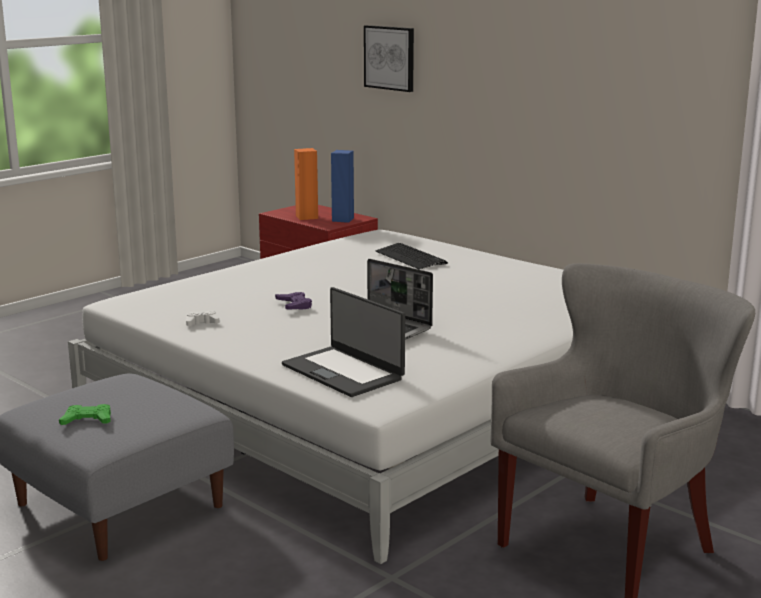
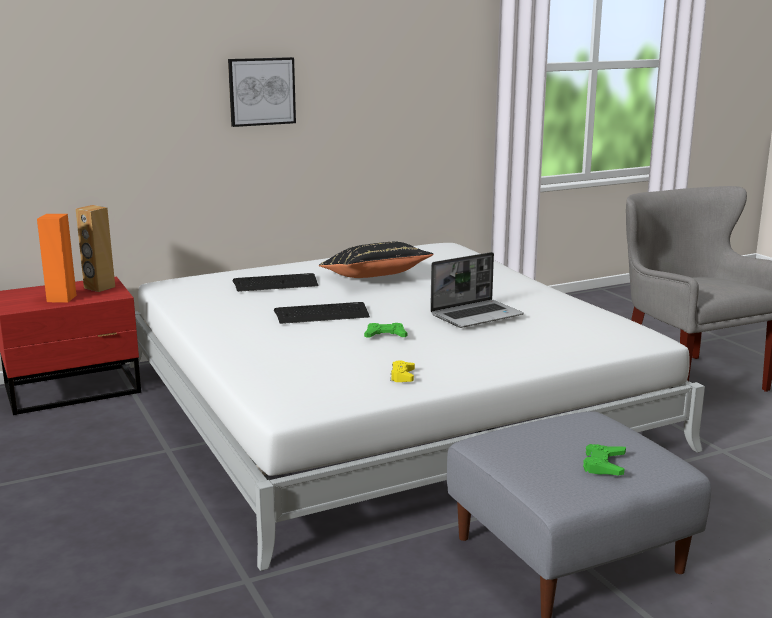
camera: 70 degrees left, 0 degrees up
(202, 323) = (402, 376): white game controller -> yellow game controller
(294, 305) = (385, 335): purple game controller -> green game controller
(332, 280) = (322, 314): none -> keyboard
(342, 219) = (99, 287): blue speaker -> brown speaker
(343, 372) = (575, 340): laptop -> none
(390, 58) = (112, 91): picture -> picture (261, 91)
(466, 282) = (375, 278): none -> black pillow

